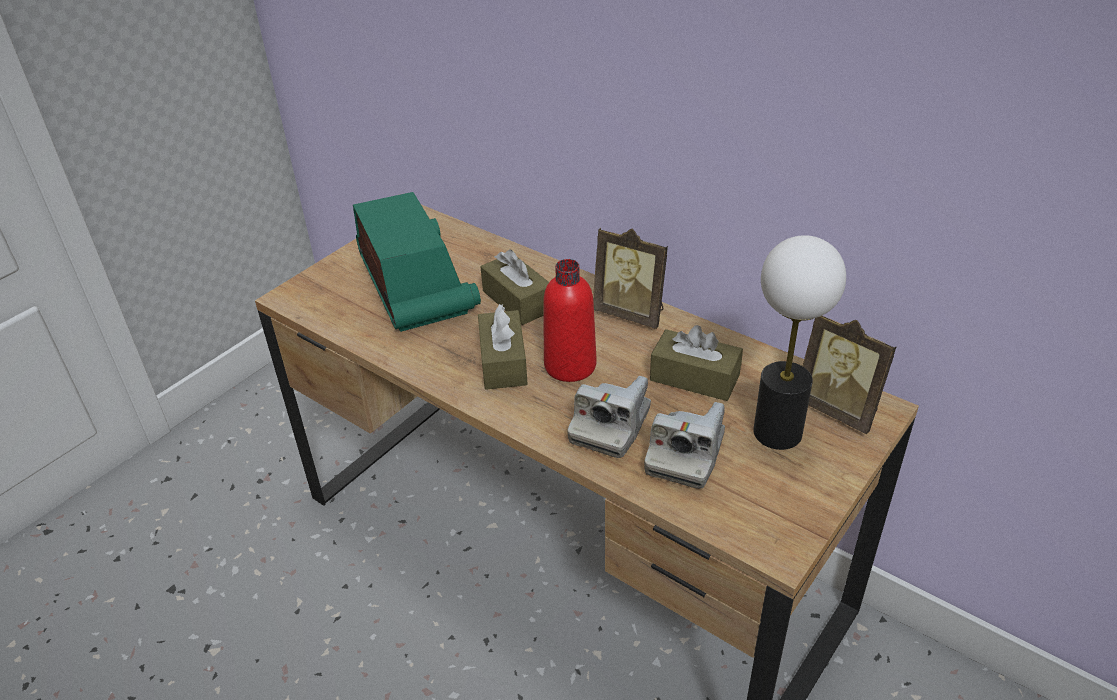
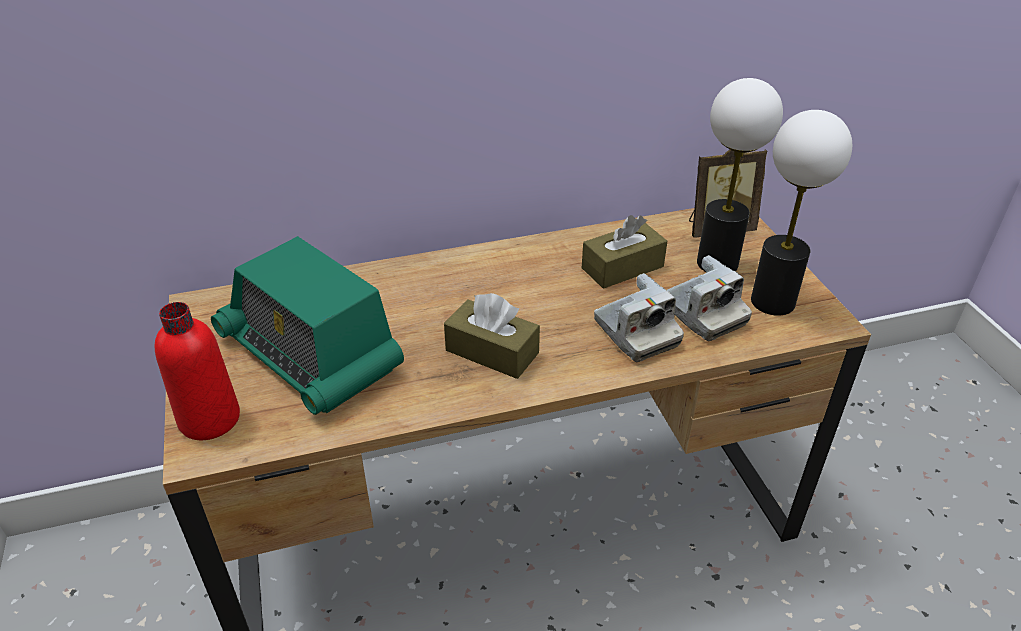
camera: 55 degrees left, 0 degrees up
(416, 286) = (310, 354): radio -> radio turned 150 degrees counterclockwise
(518, 301) = (418, 305): brown tissue box -> none
(570, 365) = (540, 318): red bottle -> red bottle (209, 419)
(631, 313) = (511, 257): picture frame -> none
(760, 494) = (772, 302): none -> table lamp

